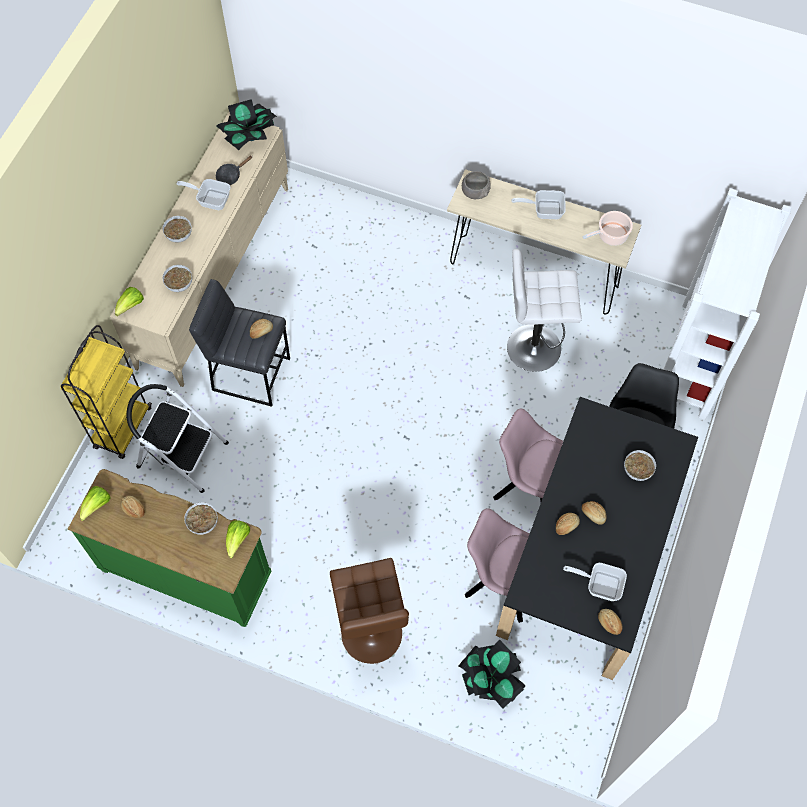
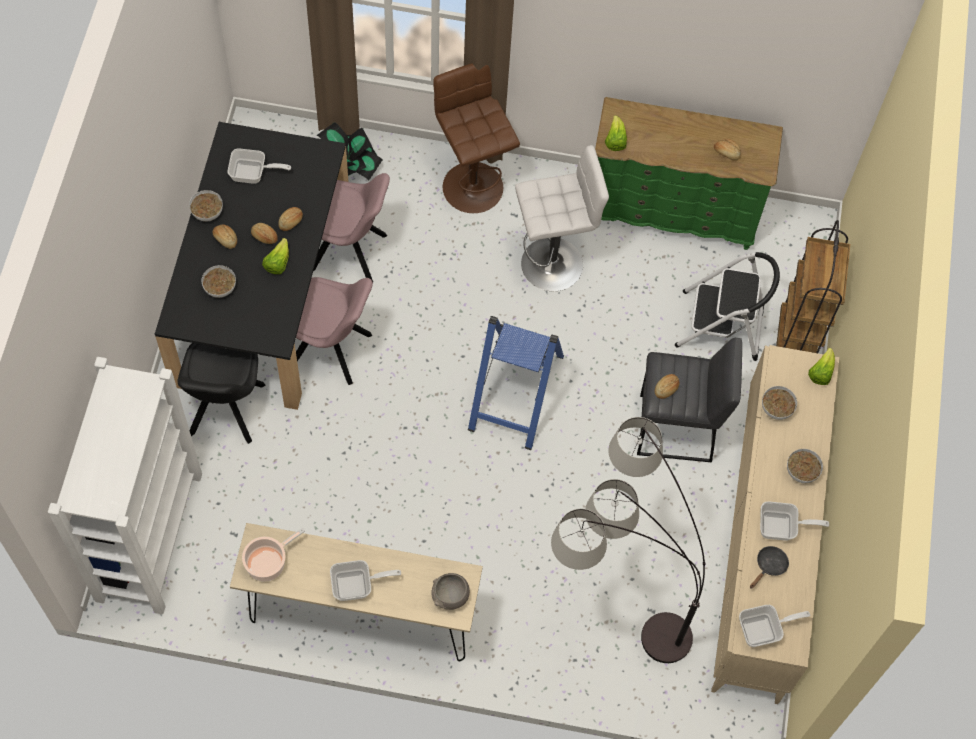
camera: 165 degrees right, 0 degrees up
(97, 506) = (763, 150): lettuce -> lettuce (277, 263)
(122, 428) = (795, 343): yellow cart -> brown cart
(203, 522) = (654, 151): bowl -> bowl (207, 212)
(250, 137) = (764, 630): potted plant -> frying pan
(344, 253) = (610, 607): none -> floor lamp
(377, 424) = (515, 393): none -> blue step ladder
(533, 347) = (349, 518): white stool -> white stool (553, 265)
(609, 623) = (241, 141): bread -> bread (225, 239)

